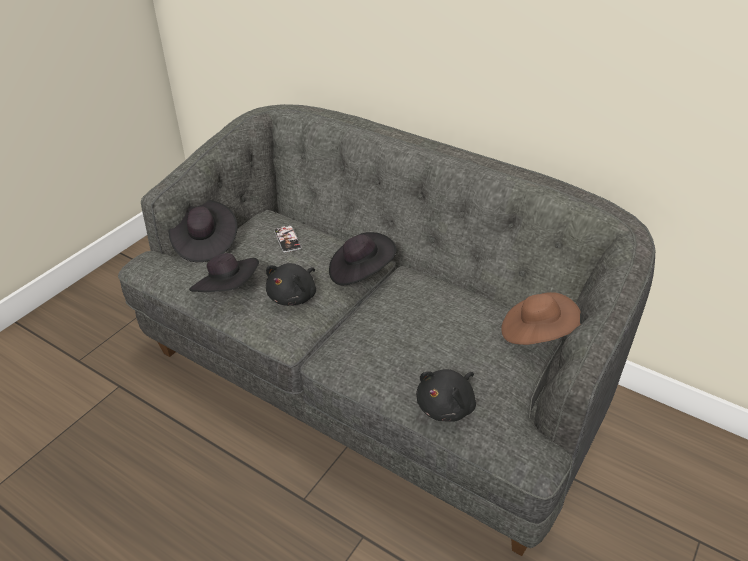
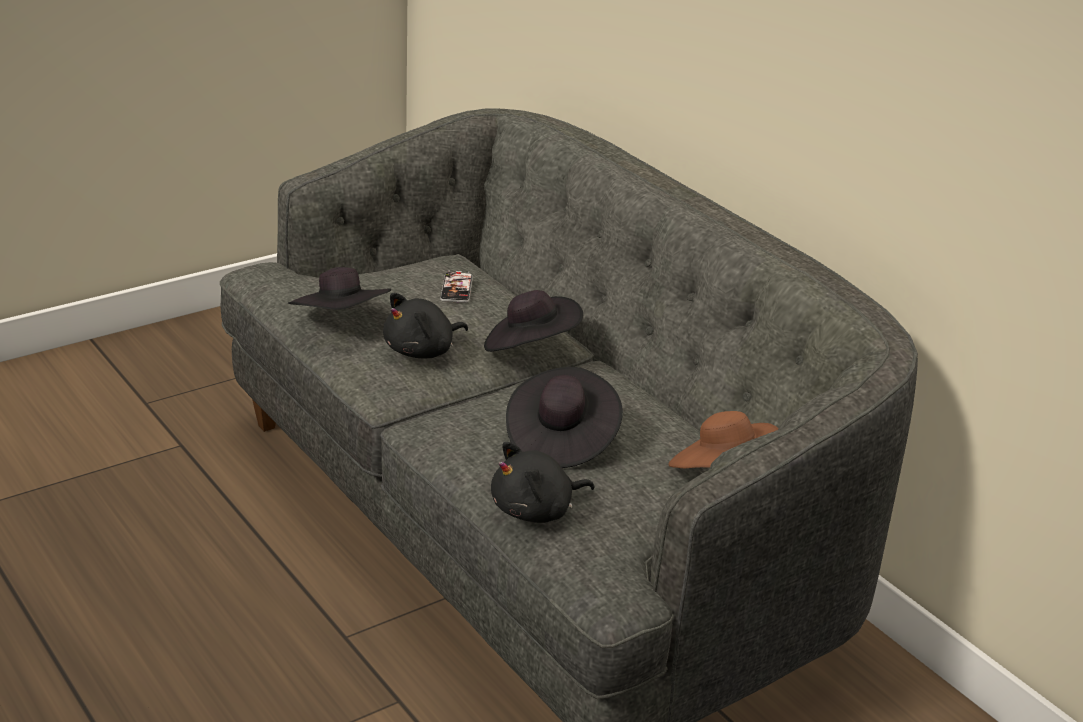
camera: 20 degrees right, 10 degrees down
(205, 243) = (346, 267): black hat -> black hat (561, 440)

